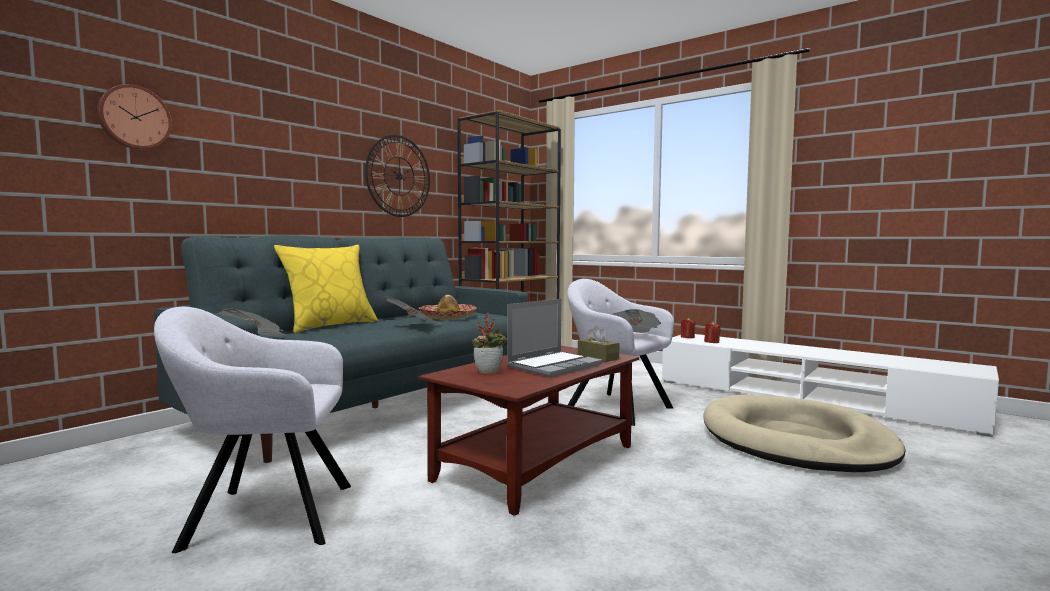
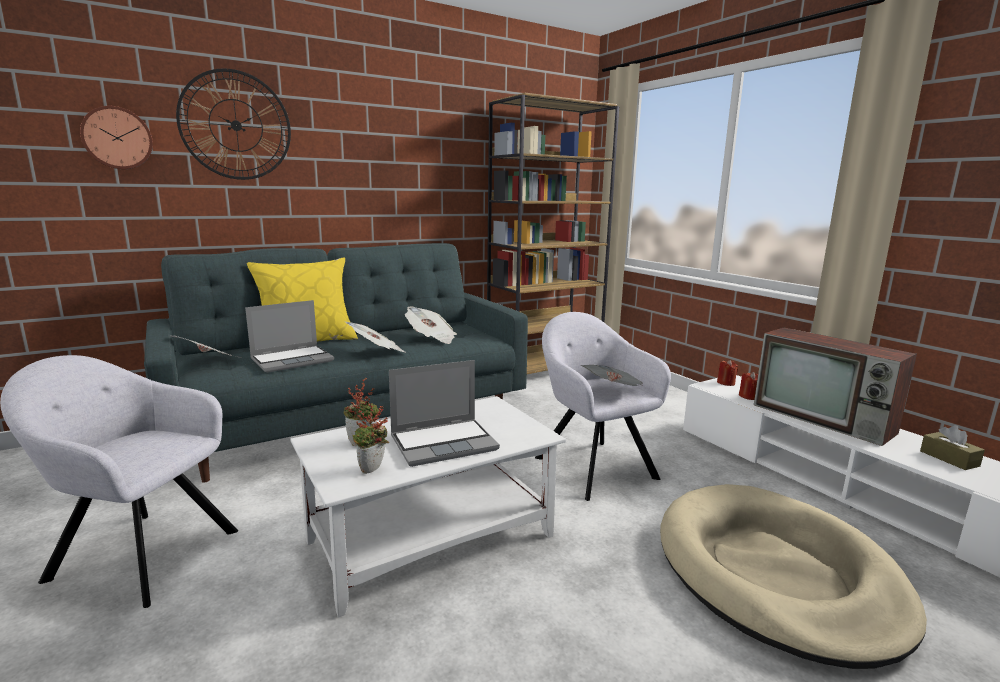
camera: 20 degrees right, 10 degrees up
(341, 334) = (293, 360): none -> laptop
(399, 176) = (414, 174): wall clock -> wall clock (236, 125)
(447, 317) = (431, 338): hat -> newspaper
(524, 381) = (373, 470): none -> potted plant
(537, 462) = (432, 537): brown coffee table -> white coffee table
(598, 357) = (513, 433): brown tissue box -> brown tissue box (949, 458)
(772, 347) = (824, 419): none -> television

